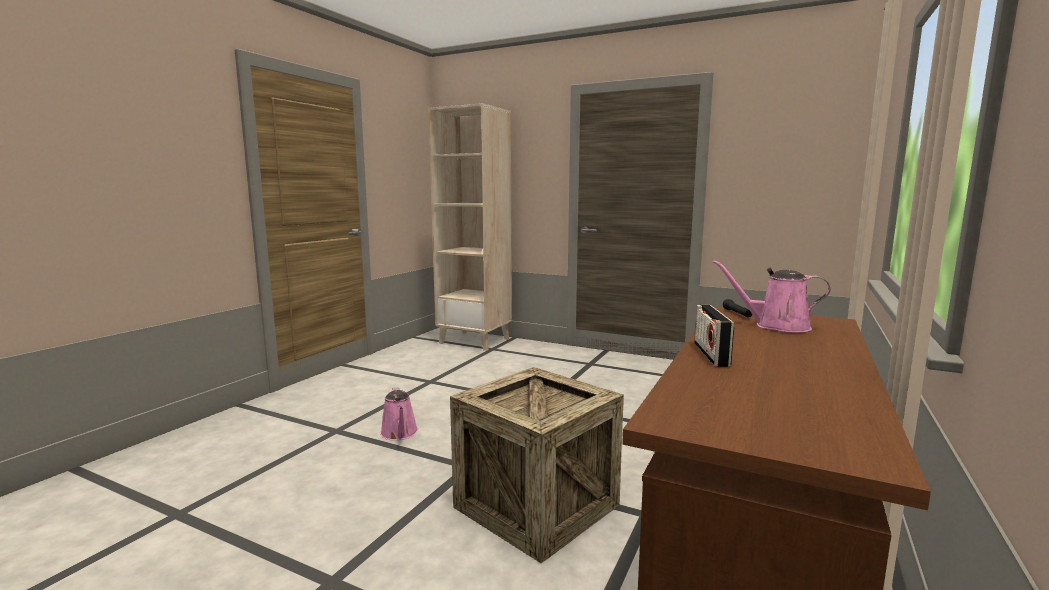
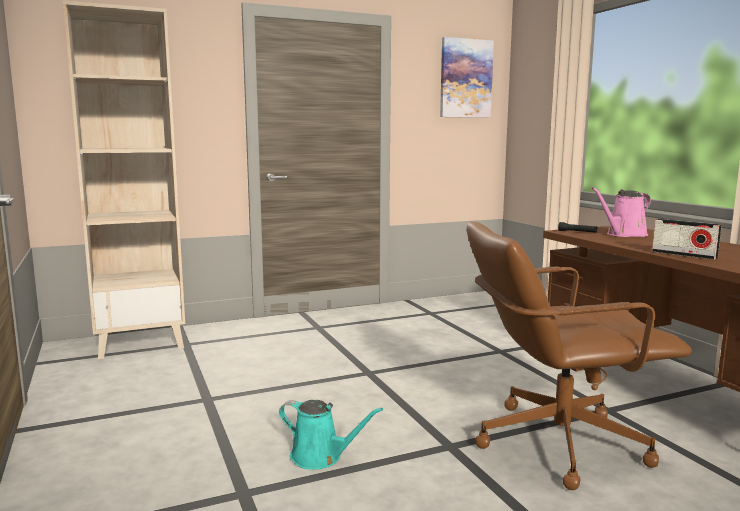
camera: 50 degrees left, 0 degrees up
(399, 433) = (320, 457): pink watering can -> turquoise watering can
(536, 506) = (557, 442): crate -> brown office chair
(810, 128) = (465, 78): none -> picture

